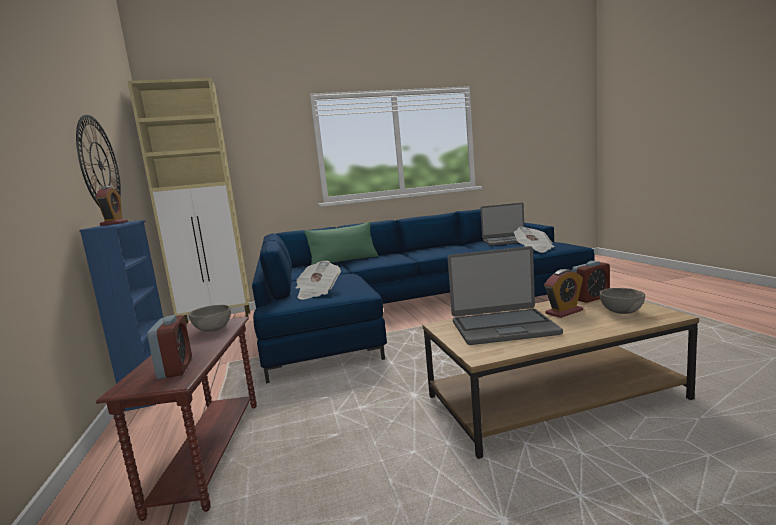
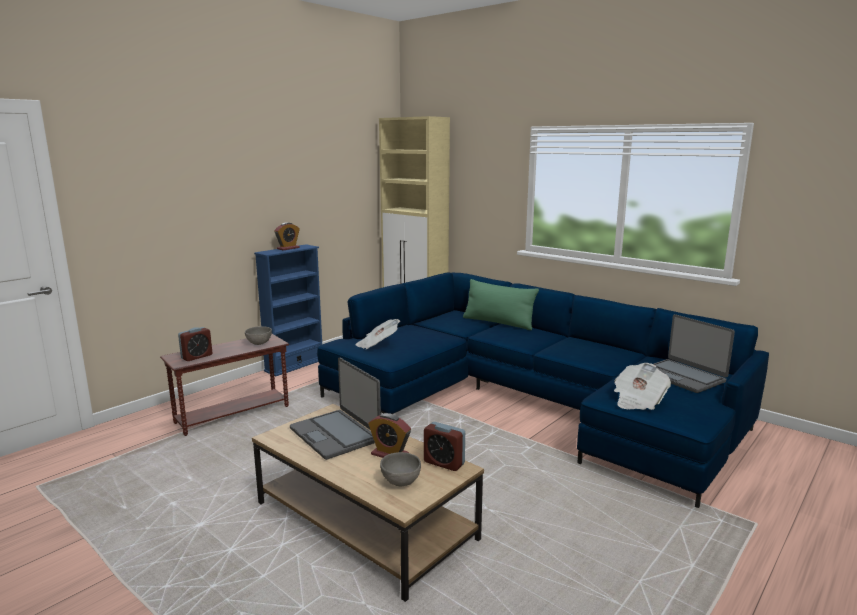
camera: 55 degrees right, 5 degrees up
(100, 165) = (305, 201): wall clock -> none

